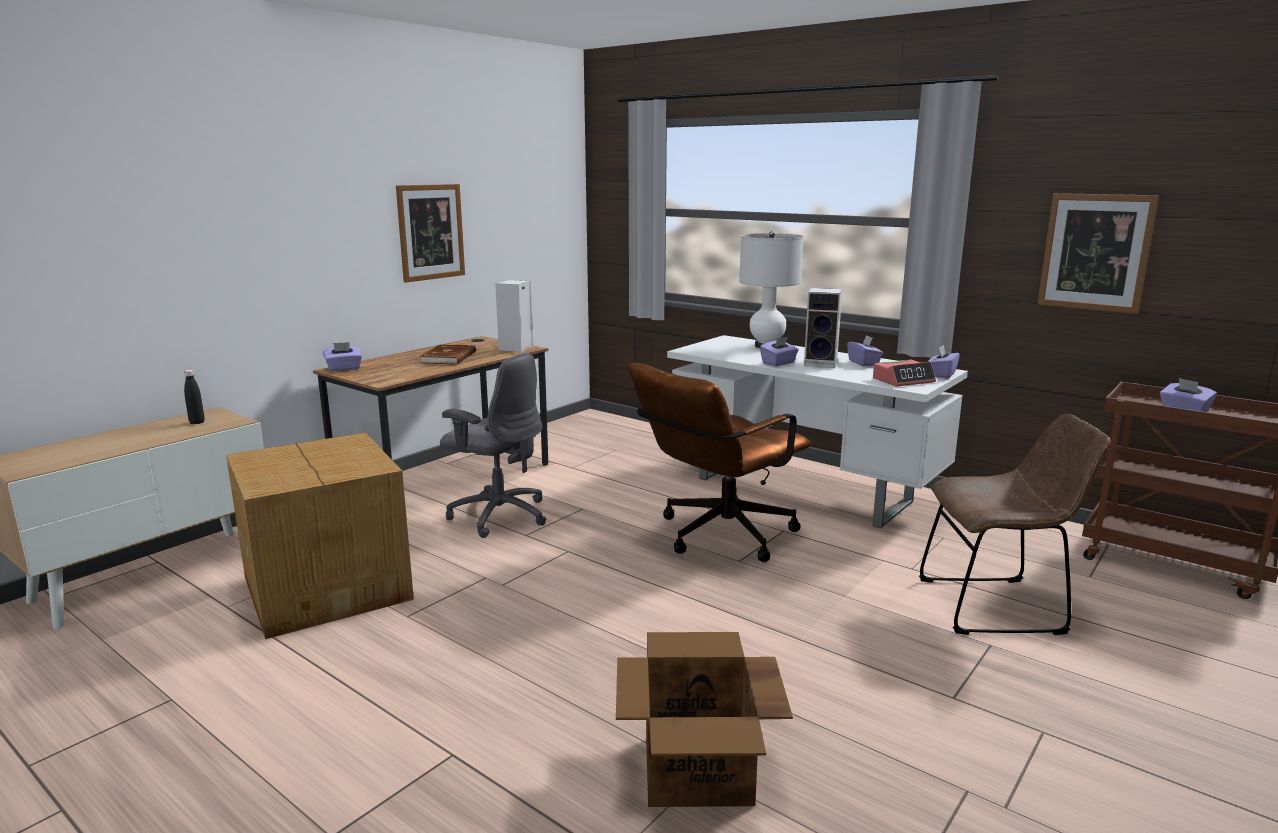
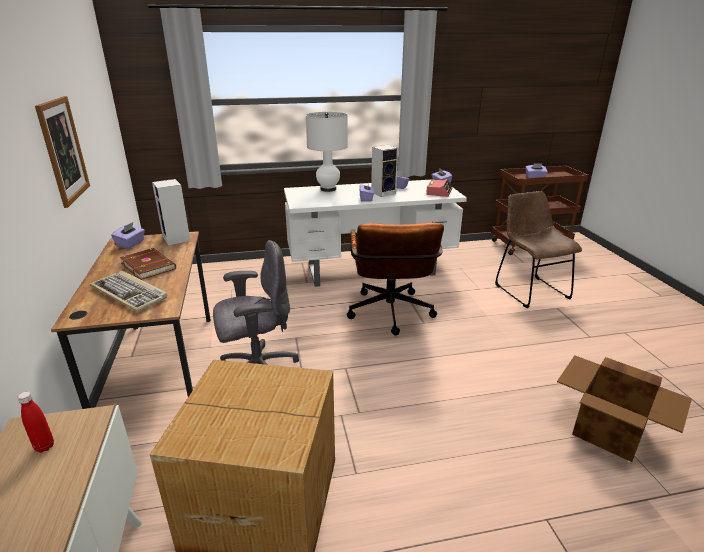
camera: 50 degrees left, 10 degrees up
(197, 422) = (44, 447): black bottle -> red bottle
(344, 368) = (82, 313): purple tissue box -> purple tissue box (131, 244)
(393, 368) = (130, 293): none -> keyboard
(997, 606) = (529, 290): brown chair -> brown chair turned 60 degrees counterclockwise
(1095, 252) = (486, 106): picture -> none

